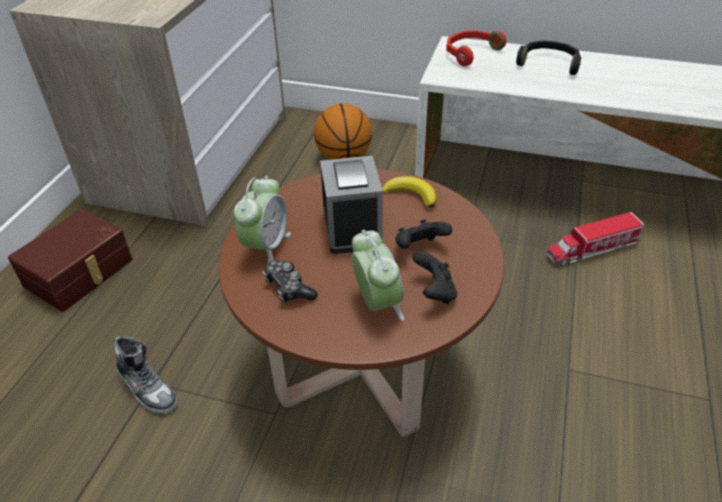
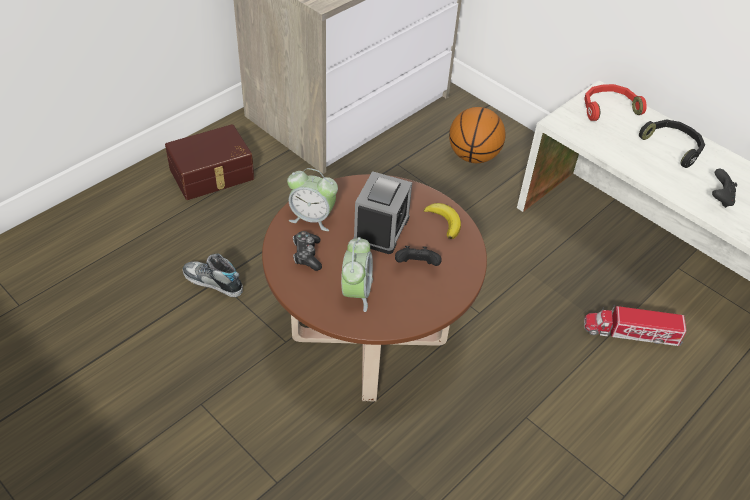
camera: 25 degrees right, 5 degrees up
(148, 387) = (213, 282): shoe -> shoe turned 135 degrees clockwise
(266, 246) = (312, 218): alarm clock -> alarm clock turned 60 degrees clockwise
(434, 292) = (401, 302): black game controller -> black game controller (720, 198)

